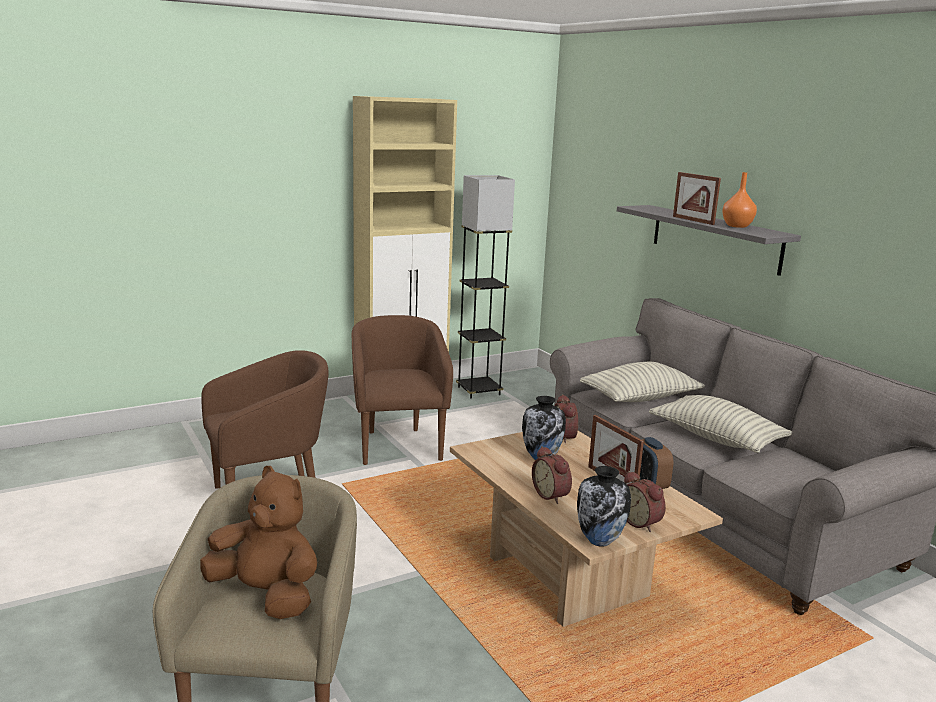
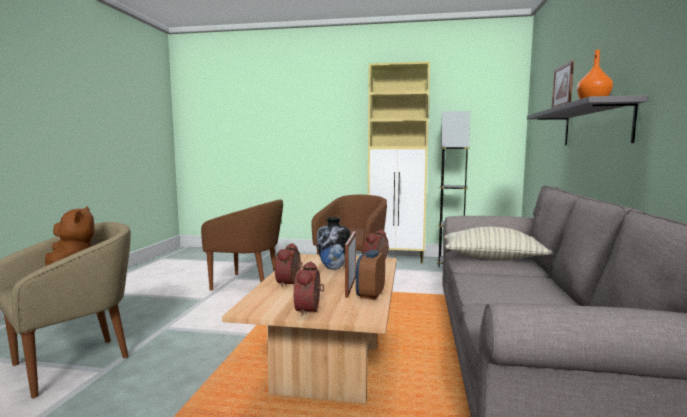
camera: 40 degrees right, 10 degrees down
(600, 541) = (254, 310): vase -> none
(716, 438) = (516, 290): pillow -> none

